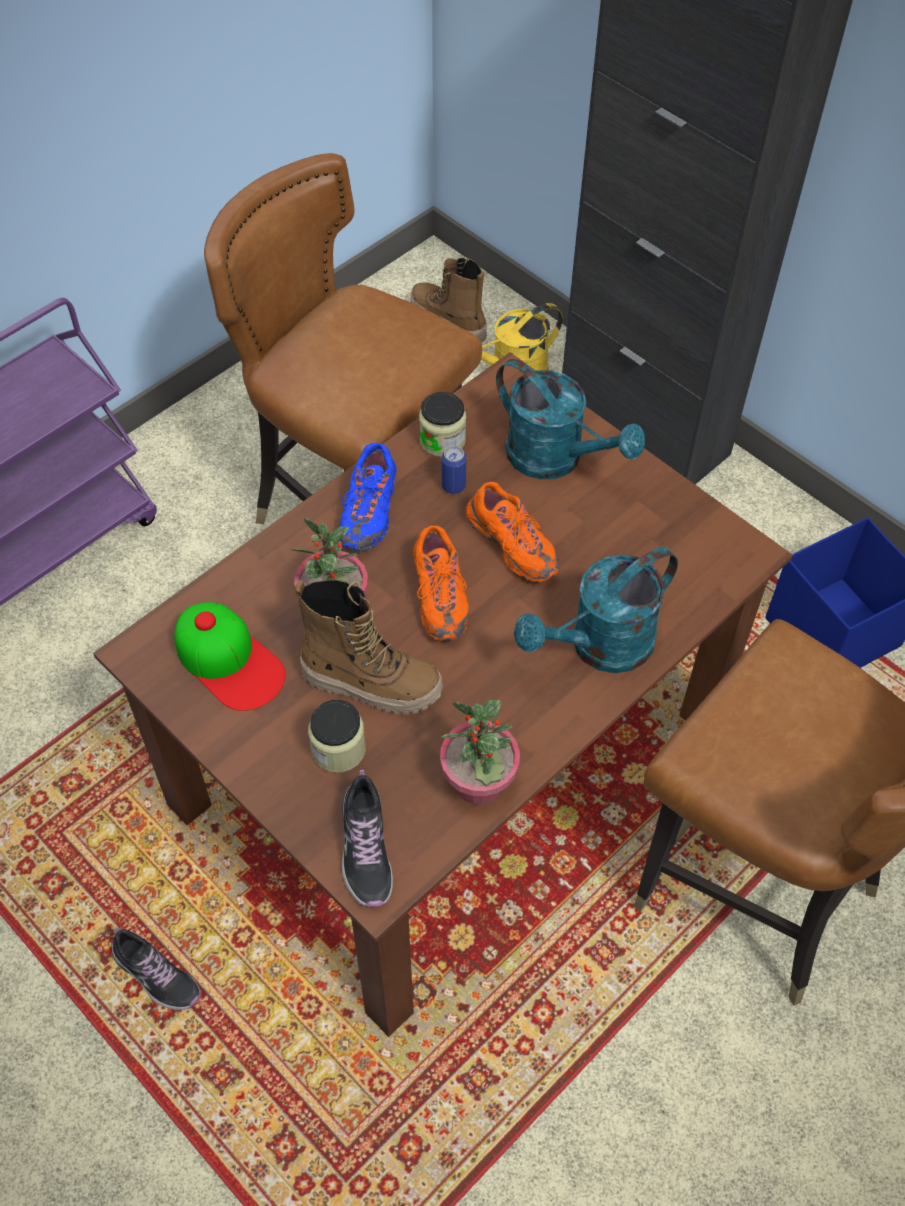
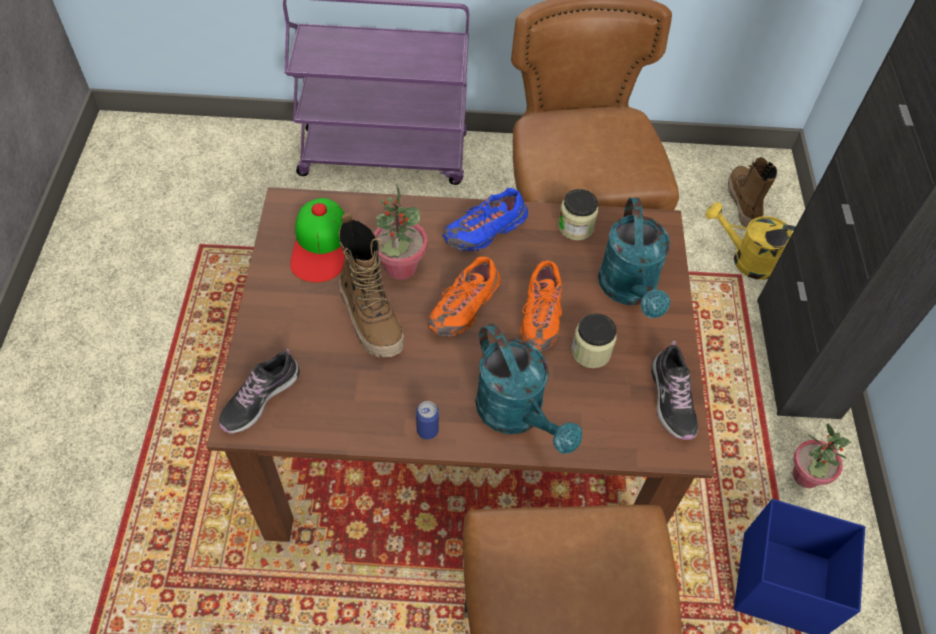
camera: 45 degrees right, 0 degrees up
(156, 975) = (206, 400): shoe -> shoe (672, 400)
(338, 749) = (312, 336): jar -> jar (591, 352)
(453, 486) = (549, 256): can -> can (427, 431)
(478, 784) = (355, 423): potted plant -> potted plant (805, 476)
(599, 647) = (517, 415): turquoise watering can -> turquoise watering can turned 135 degrees counterclockwise

